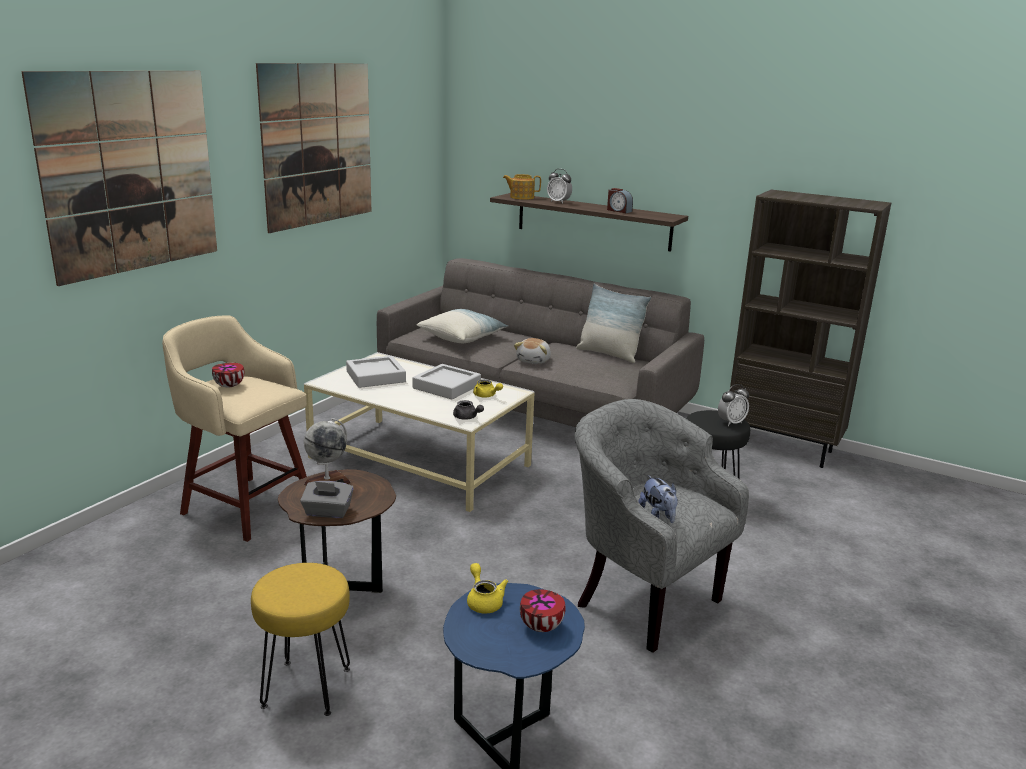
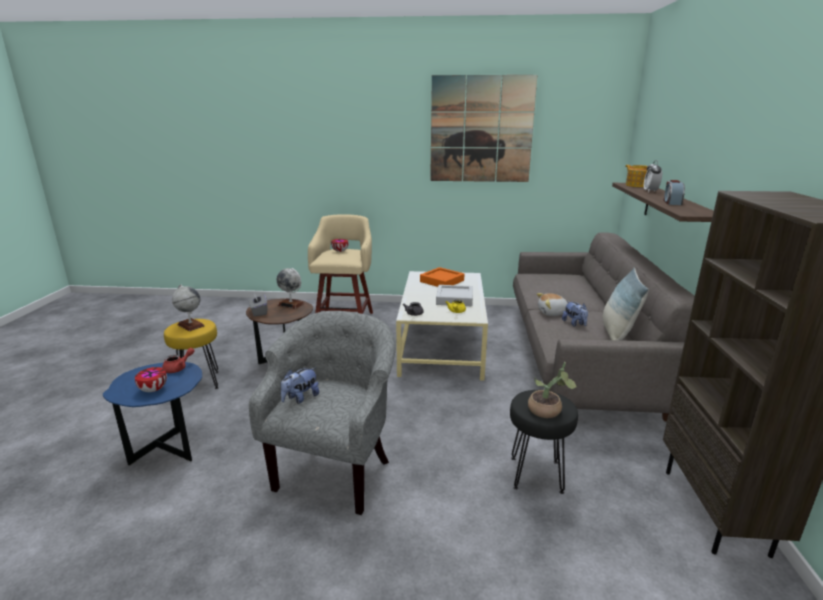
camera: 65 degrees right, 0 degrees up
(130, 172) = (341, 133): picture -> none
(297, 583) = (190, 325): none -> globe
(376, 376) = (442, 281): grey tray -> orange tray
(462, 337) = (550, 285): pillow -> none
(484, 601) = (178, 368): yellow teapot -> red teapot
(574, 360) = (574, 323): none -> plush toy
(731, 422) = (548, 412): alarm clock -> potted plant

